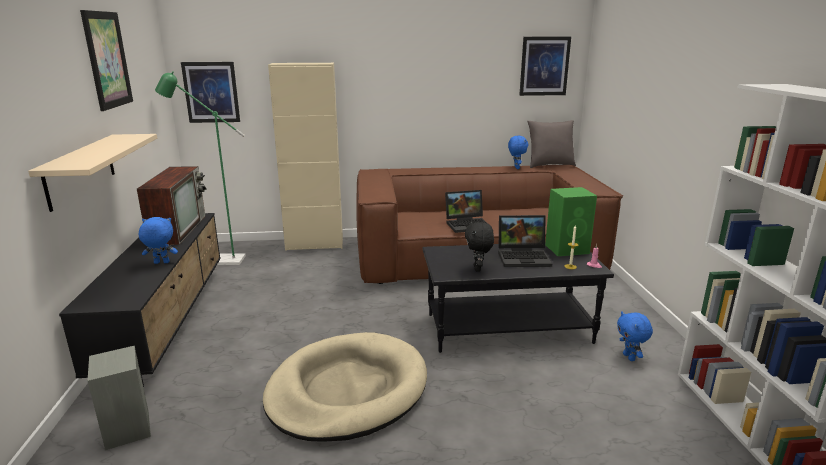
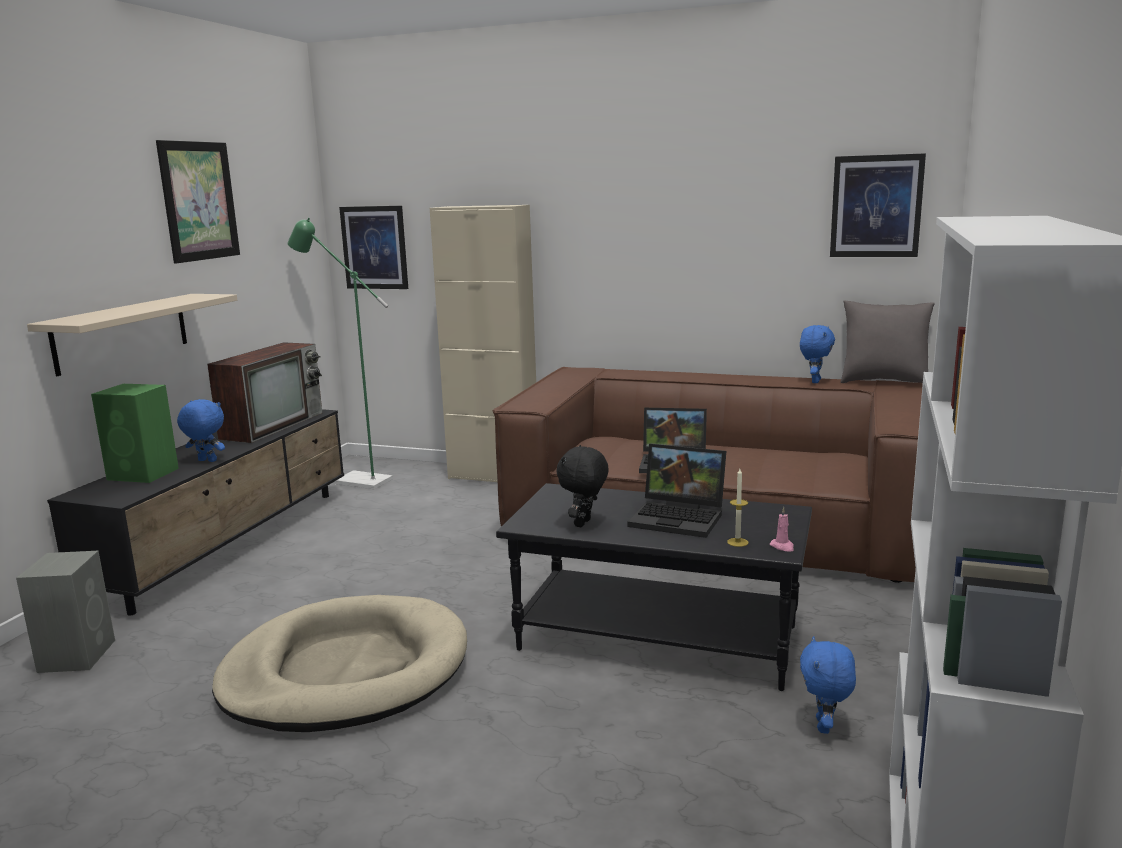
camera: 25 degrees right, 5 degrees down
(568, 249) = (771, 516): green speaker -> green speaker (144, 474)

